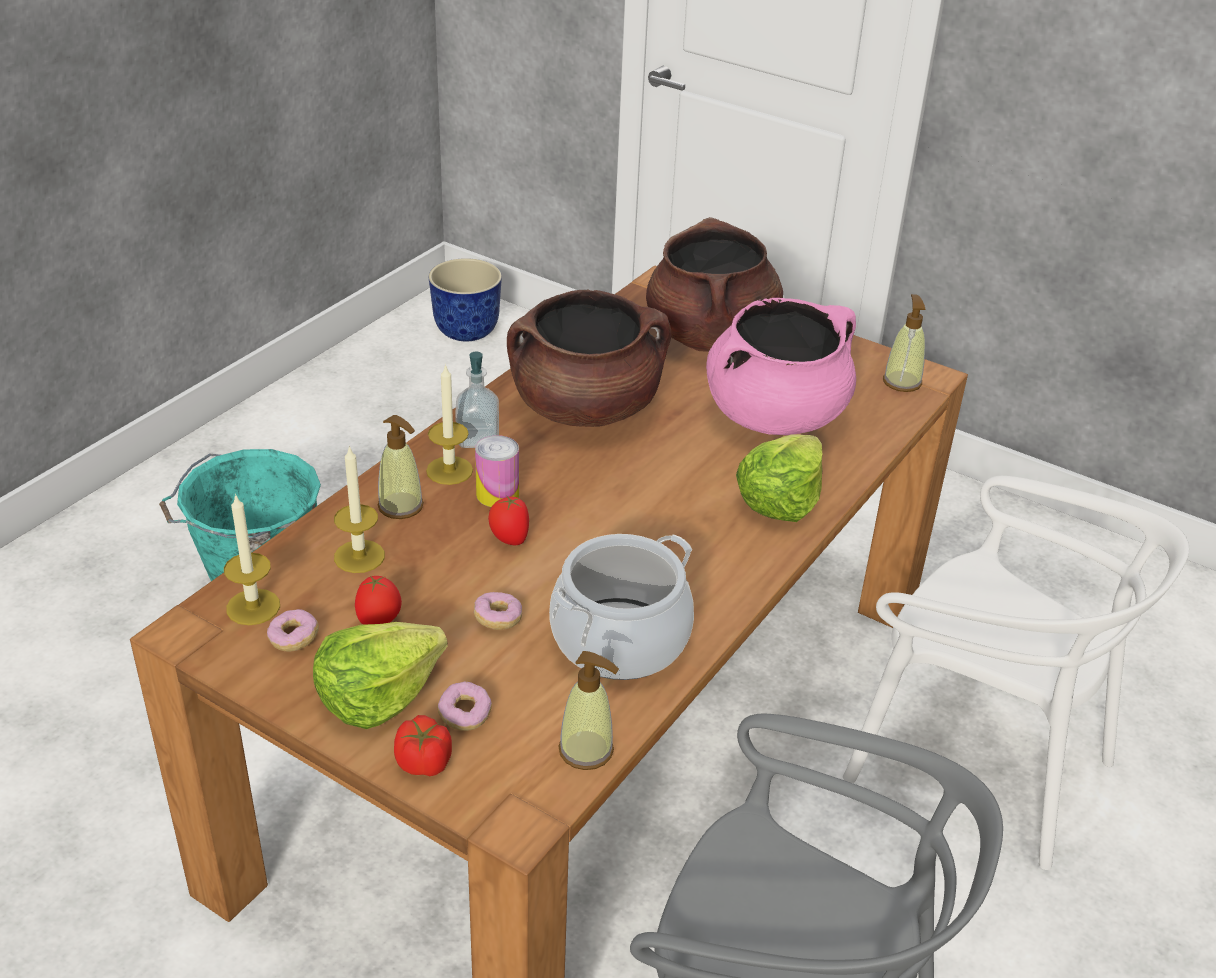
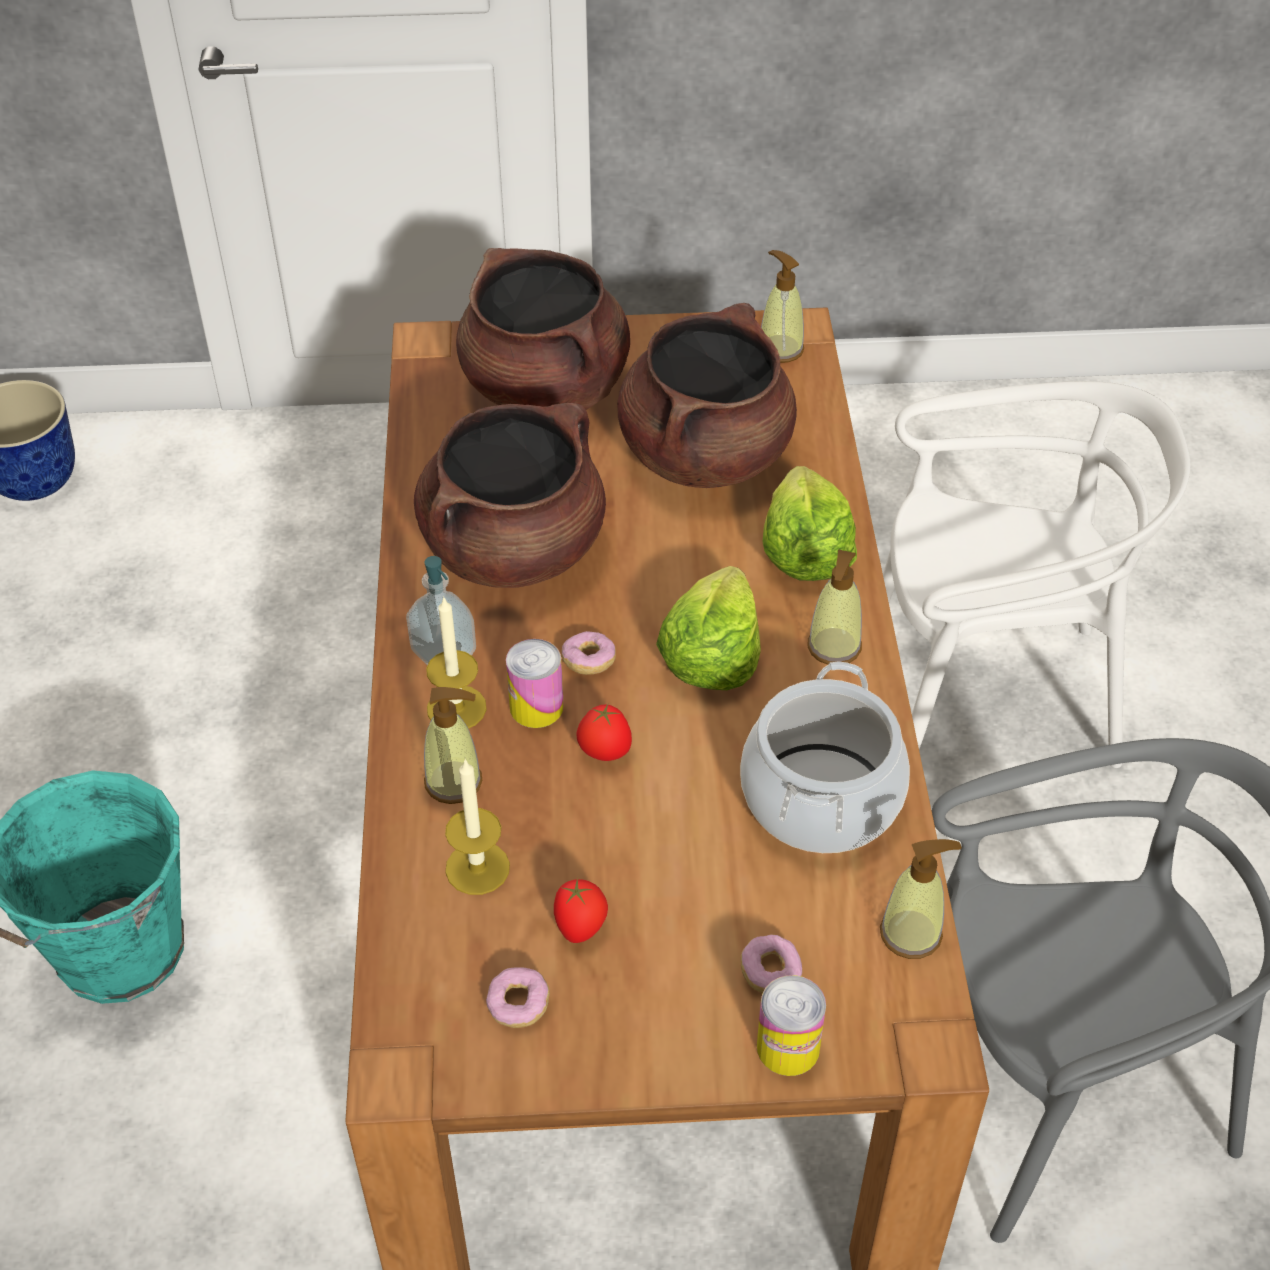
camera: 35 degrees left, 10 degrees up
(253, 607) = (435, 998): candle -> none
(377, 695) = (668, 1009): lettuce -> lettuce (711, 656)
(424, 762) = (788, 1047): tomato -> can
(498, 619) = (690, 849): donut -> donut (589, 661)
(735, 561) = (834, 647): none -> soap dispenser
(775, 415) = (705, 454): pink cooking pot -> brown cooking pot

